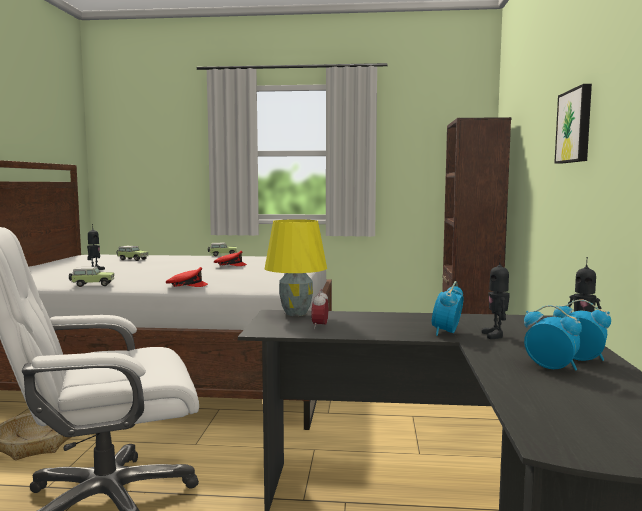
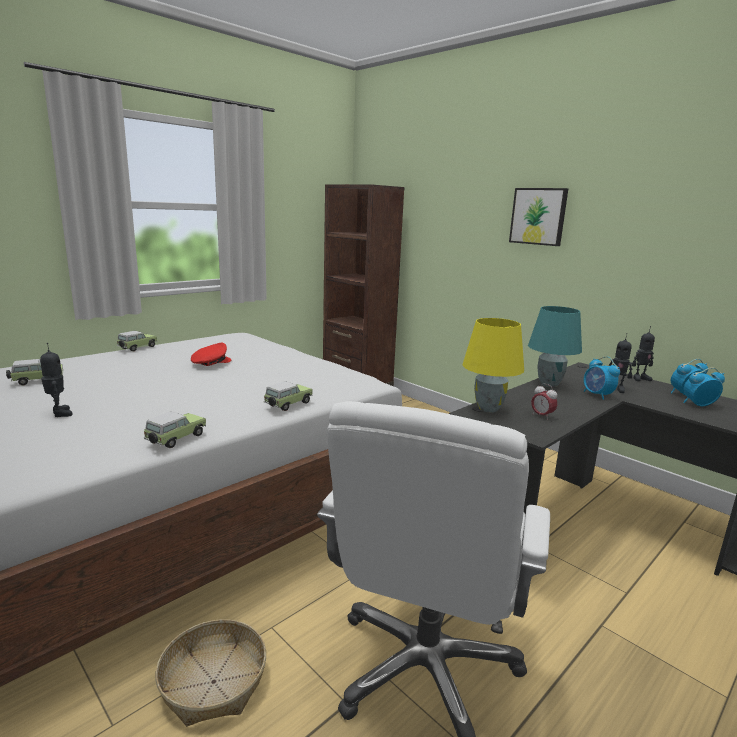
camera: 50 degrees left, 10 degrees up
(186, 285) = (287, 405): red cap -> toy car
(431, 317) = (549, 384): none -> turquoise table lamp

